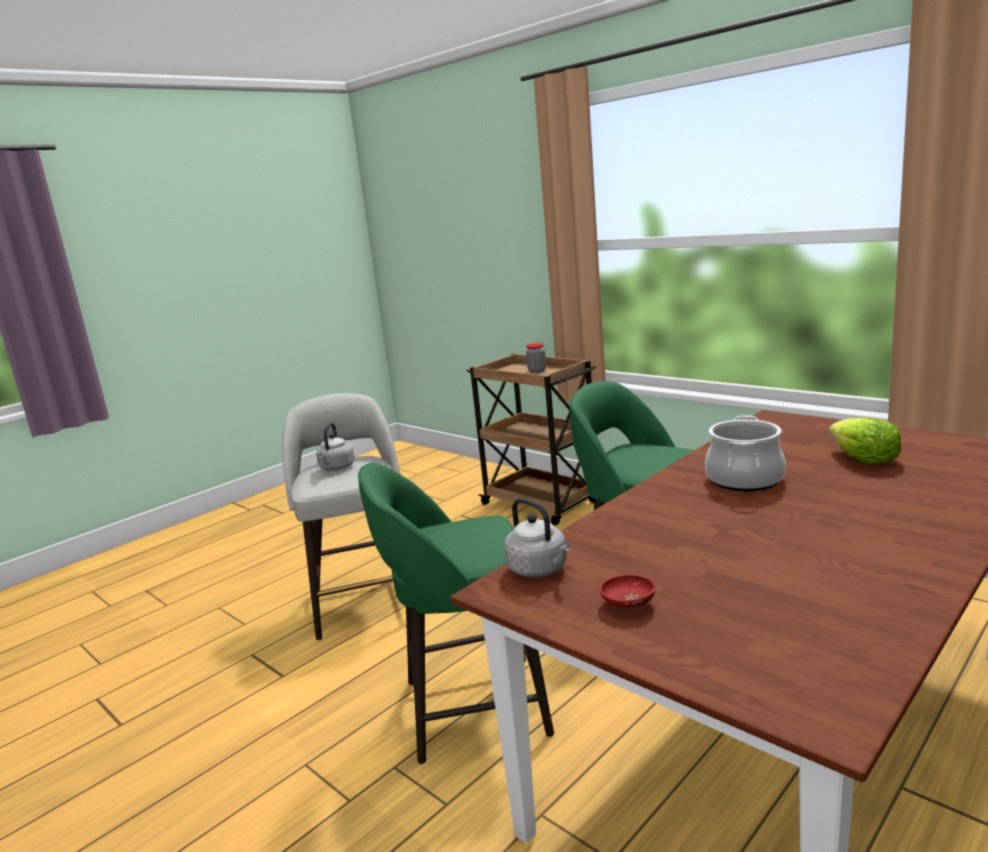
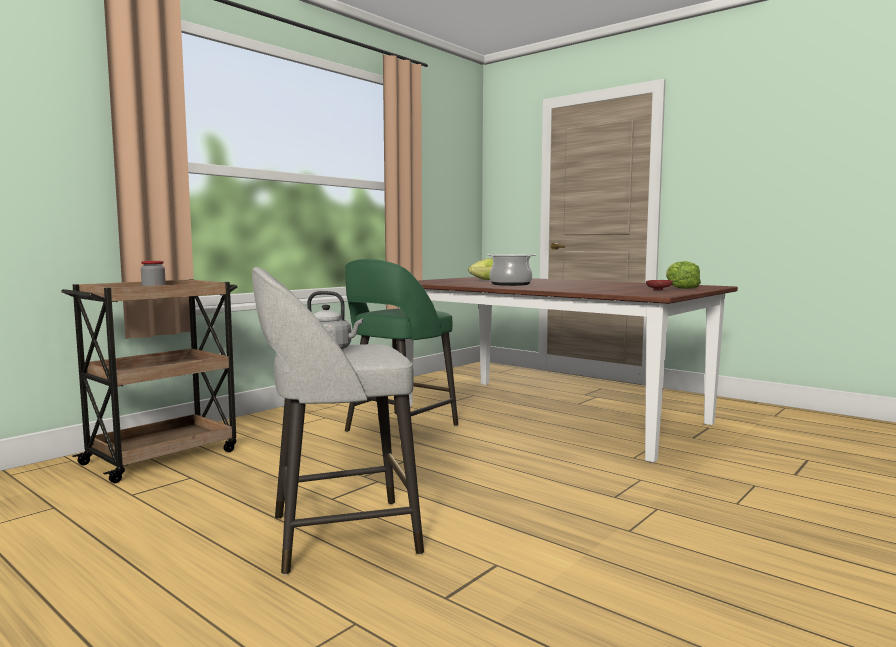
camera: 95 degrees left, 10 degrees down
(470, 708) = (539, 476): green stool -> none
(540, 570) = (632, 293): grey kettle -> none
(700, 640) = (680, 288): none -> lettuce

